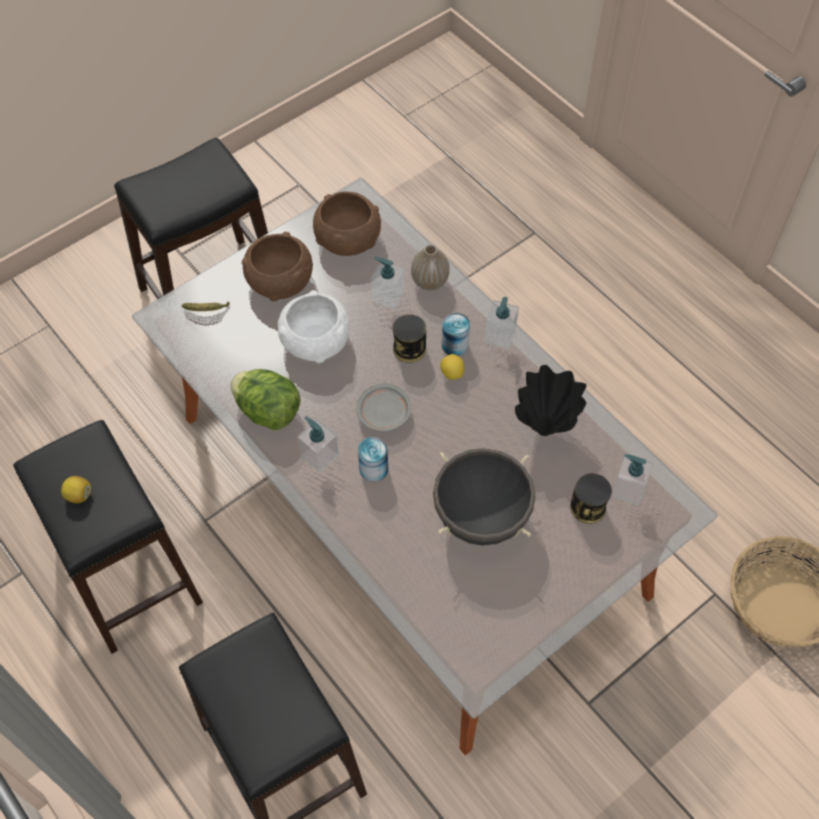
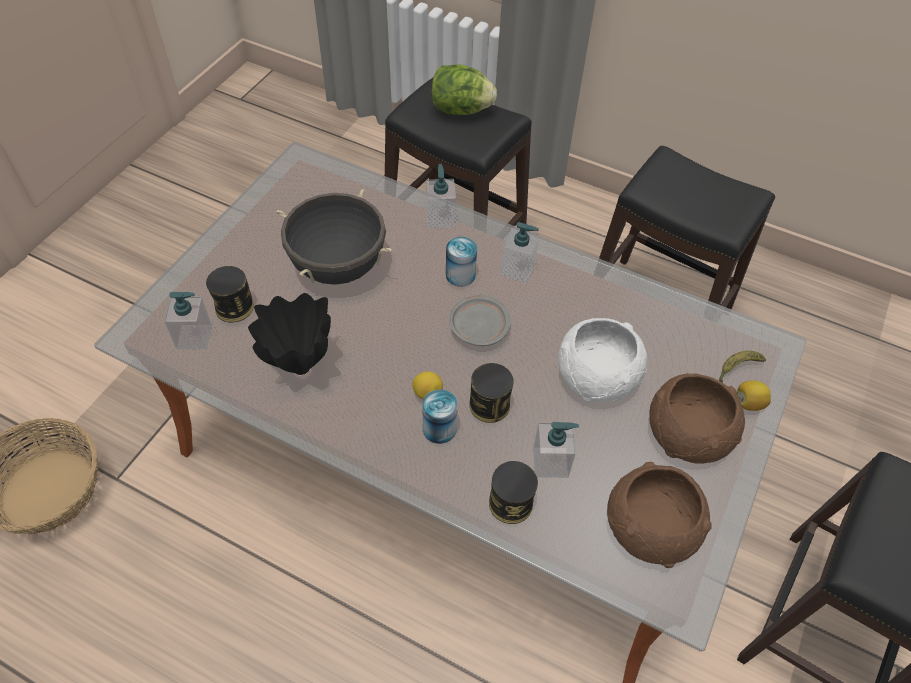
camera: 155 degrees right, 5 degrees down
(79, 495) = (699, 186): lemon -> lemon (748, 403)
(268, 411) = (593, 291): lettuce -> lettuce (460, 110)
(429, 282) = (510, 503): vase -> can
(500, 336) = (390, 460): soap dispenser -> soap dispenser (440, 218)

